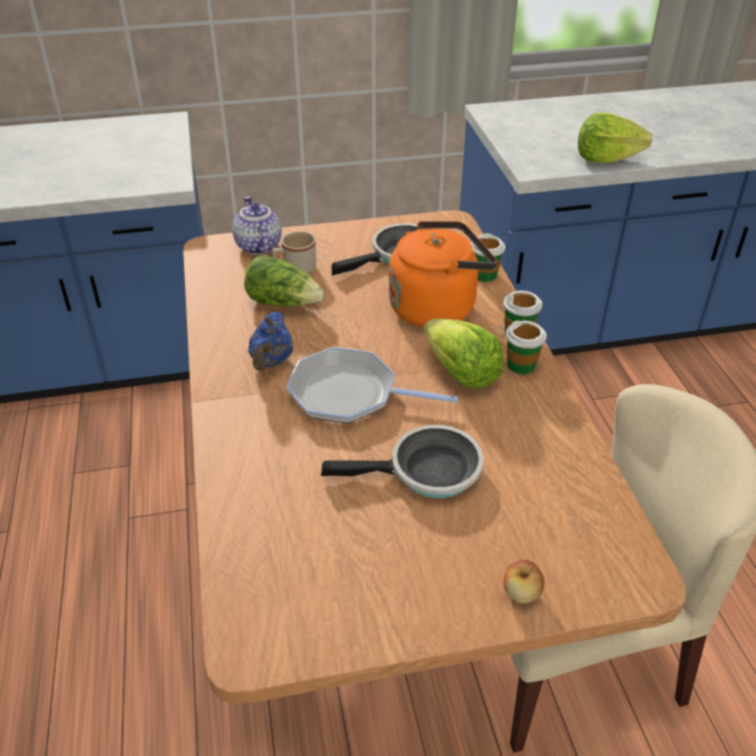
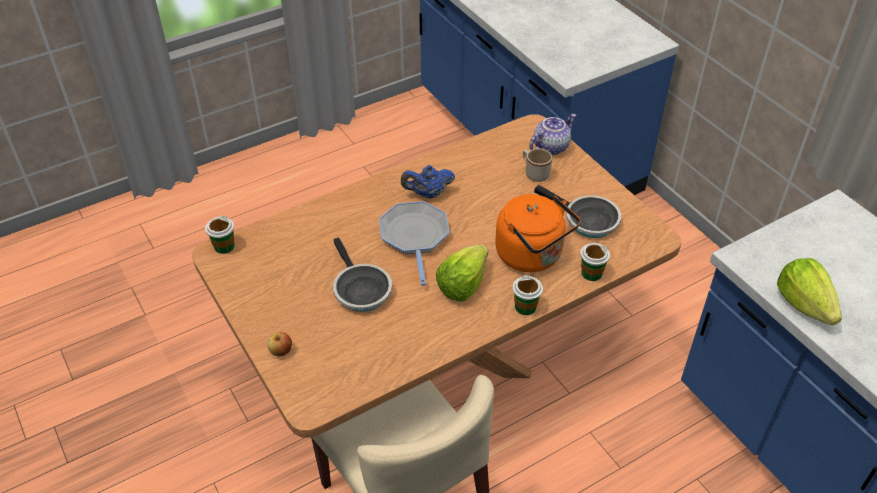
camera: 70 degrees right, 5 degrees up
(283, 302) = (492, 180): lettuce -> none
(521, 365) = (488, 315): cup -> cup (224, 246)

